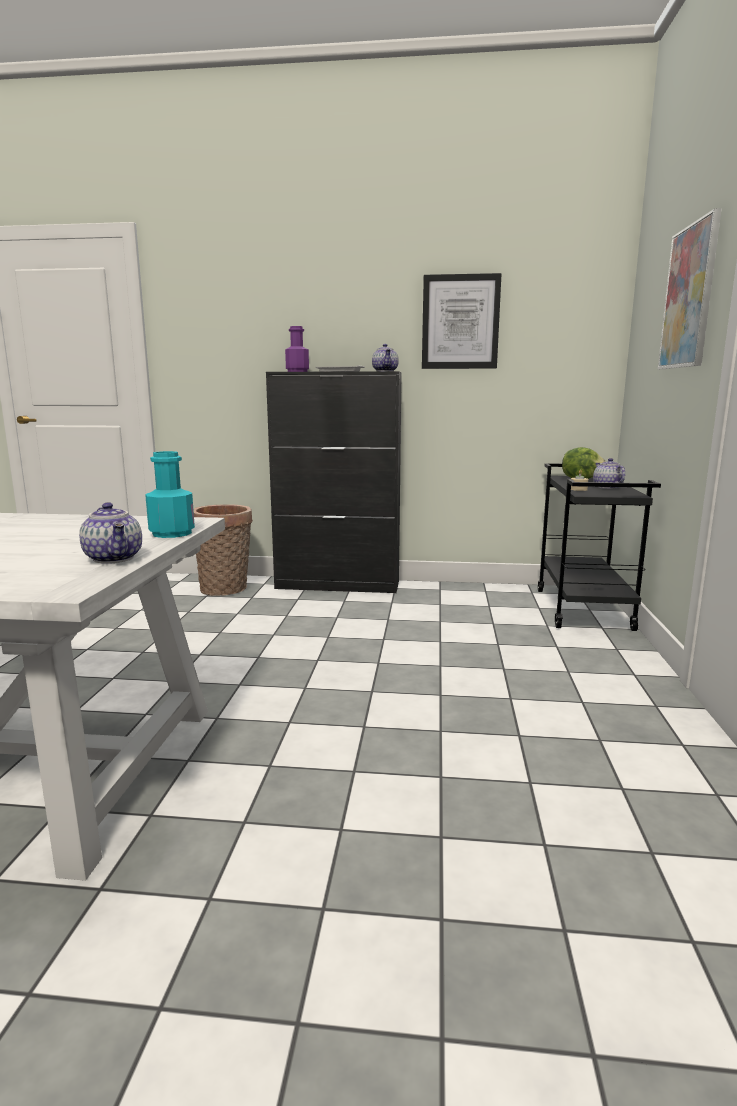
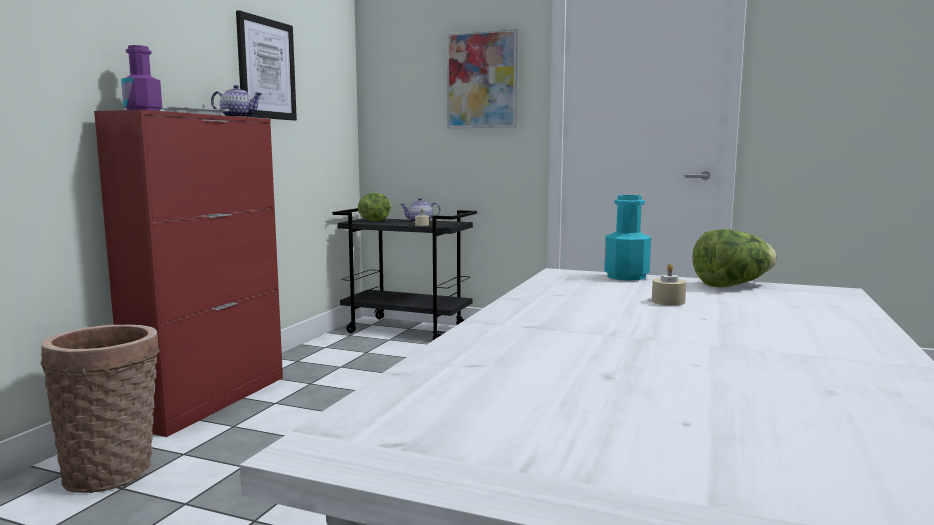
camera: 75 degrees left, 5 degrees down
(49, 542) = (668, 301): none -> beige candle
(115, 558) = (732, 285): teapot -> lettuce
(338, 585) = (212, 400): black cabinet -> red cabinet

